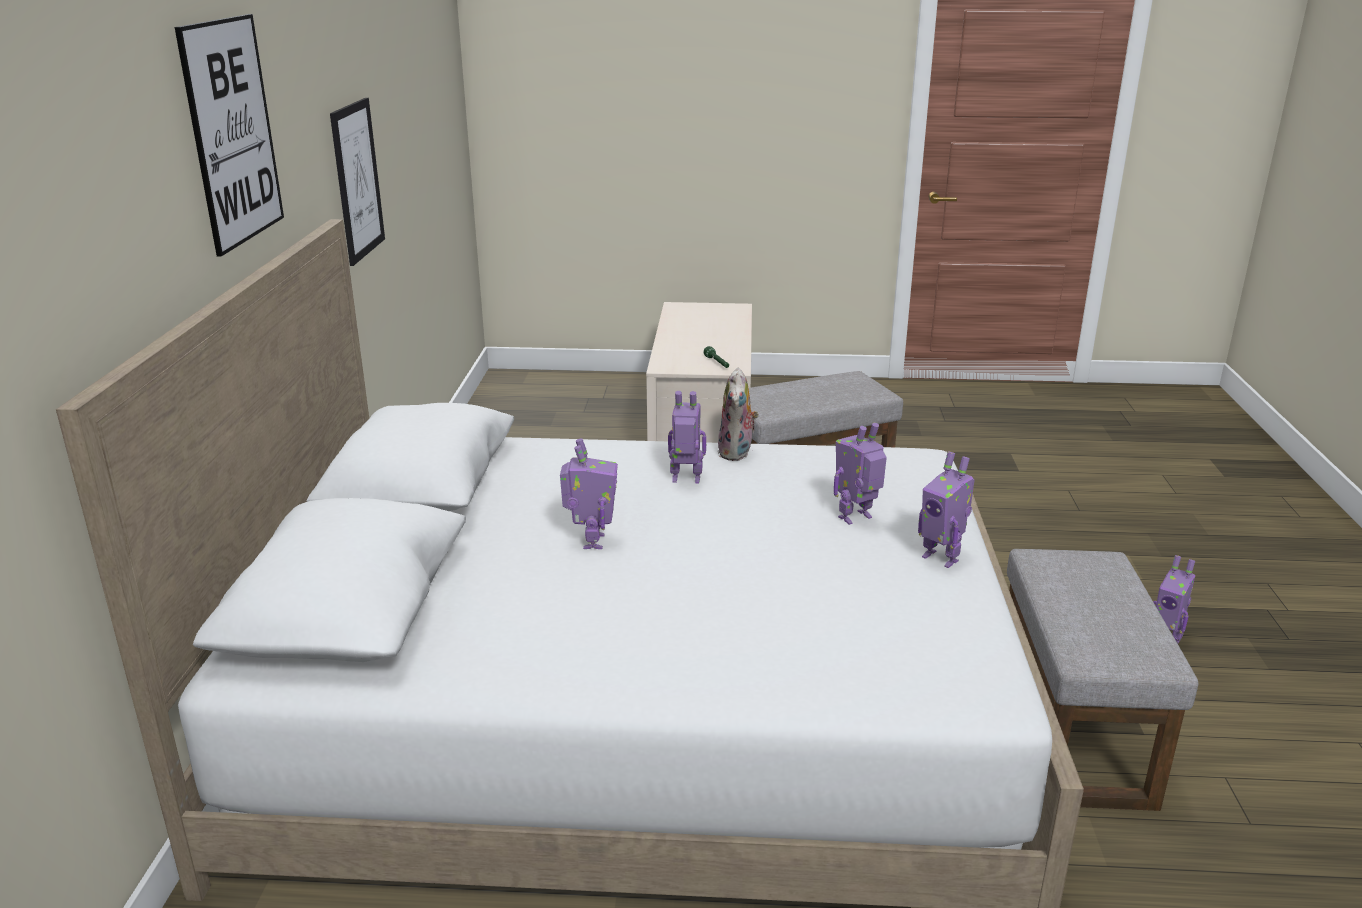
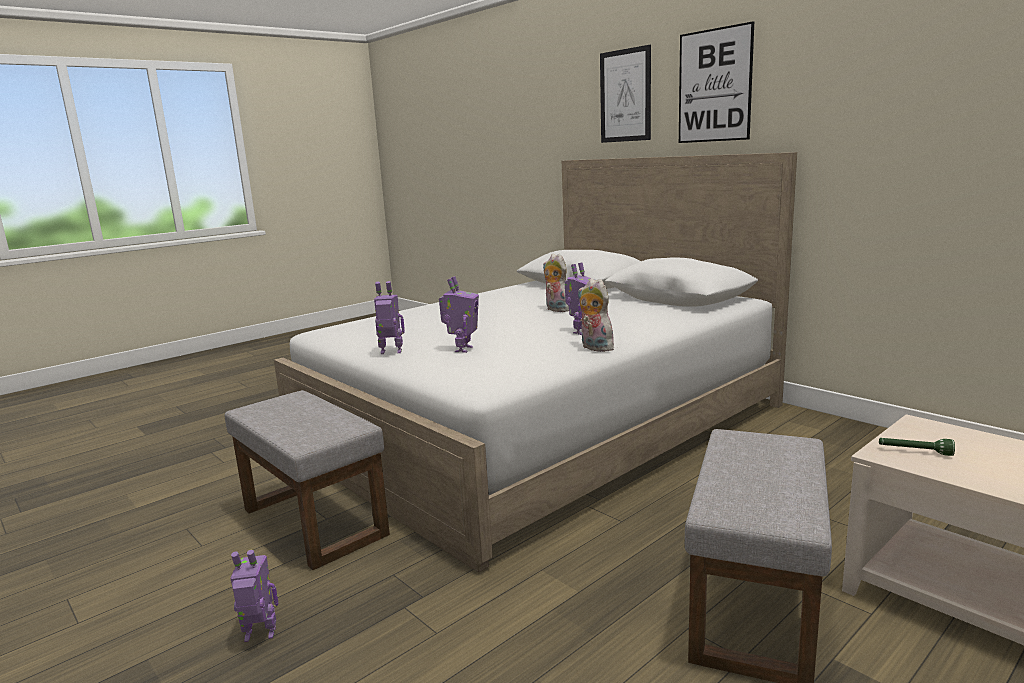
camera: 135 degrees right, 10 degrees down
(357, 180) = (892, 140): picture -> picture (625, 96)
(591, 541) = (556, 310): toy robot -> plush toy

